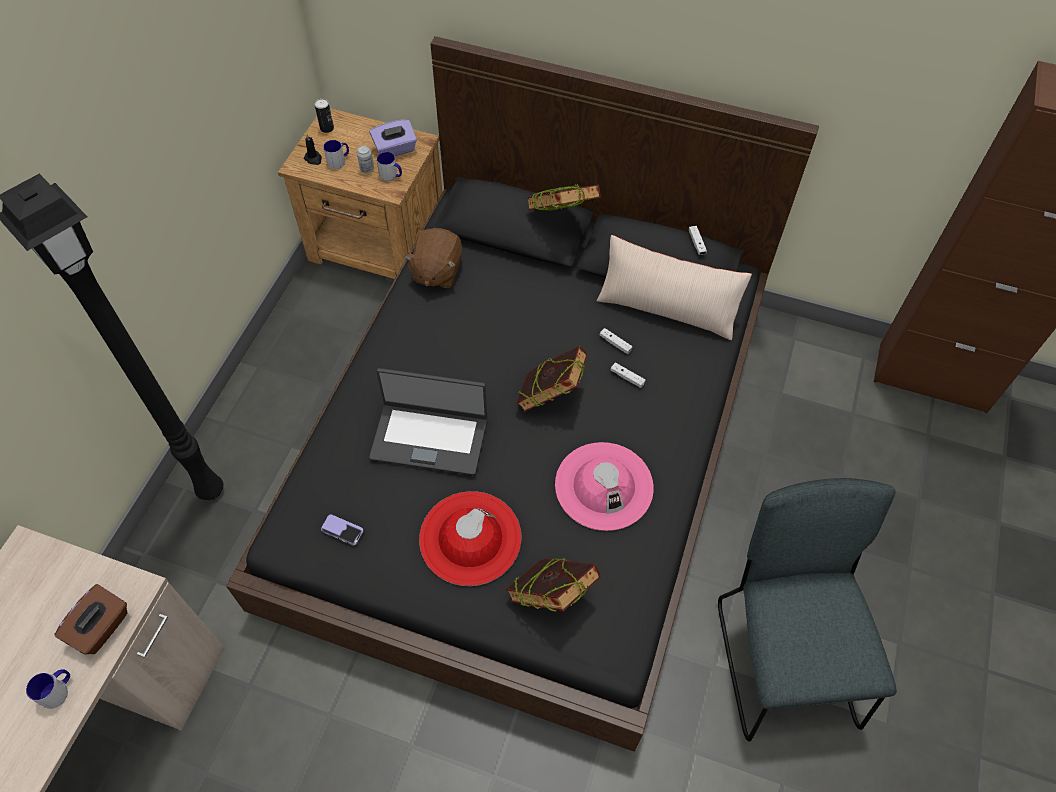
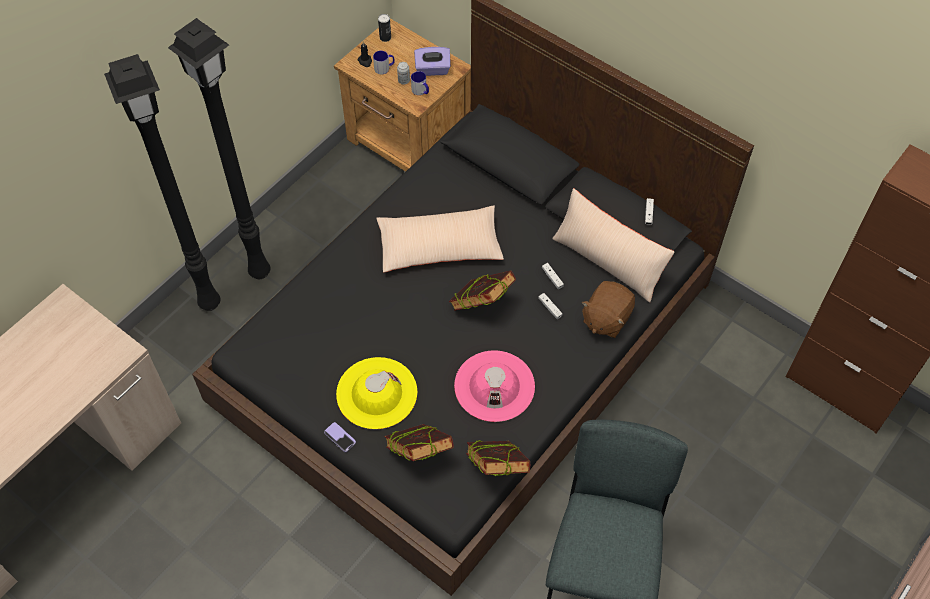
camera: 20 degrees right, 0 degrees up
(58, 690) = (56, 401): mug -> none
(101, 628) = (95, 369): brown tissue box -> none
(258, 434) = (260, 270): none -> black floor lamp
(342, 530) = (285, 358): phone -> phone (340, 437)
(429, 437) = (375, 309): laptop -> none
(436, 271) = (433, 179): brown plush toy -> brown plush toy (606, 318)
(470, 538) = (376, 393): red hat -> yellow hat
(475, 344) = (439, 247): none -> beige pillow
(561, 219) = (544, 163): book -> book (496, 470)

